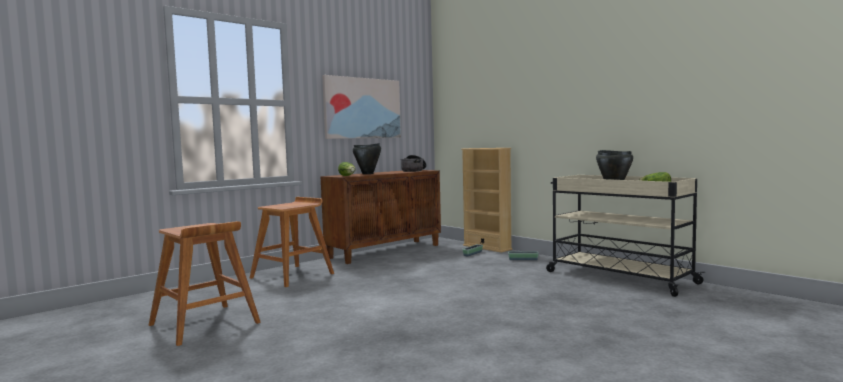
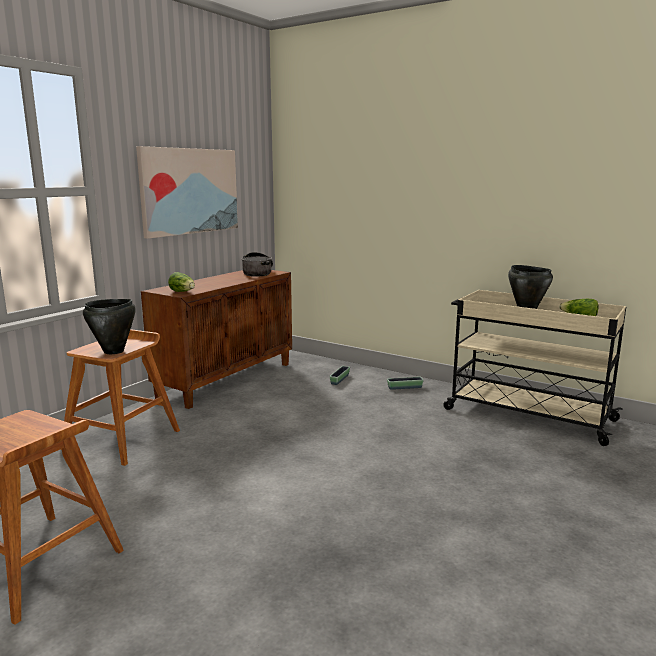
camera: 15 degrees left, 10 degrees up
(368, 174) = (204, 283): black cooking pot -> black cooking pot (114, 351)
(487, 247) = (350, 366): beige bookcase -> none

